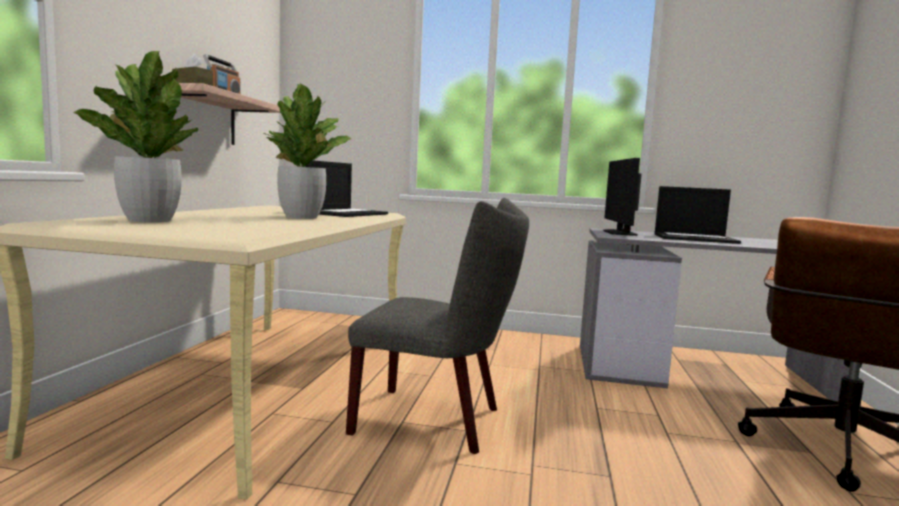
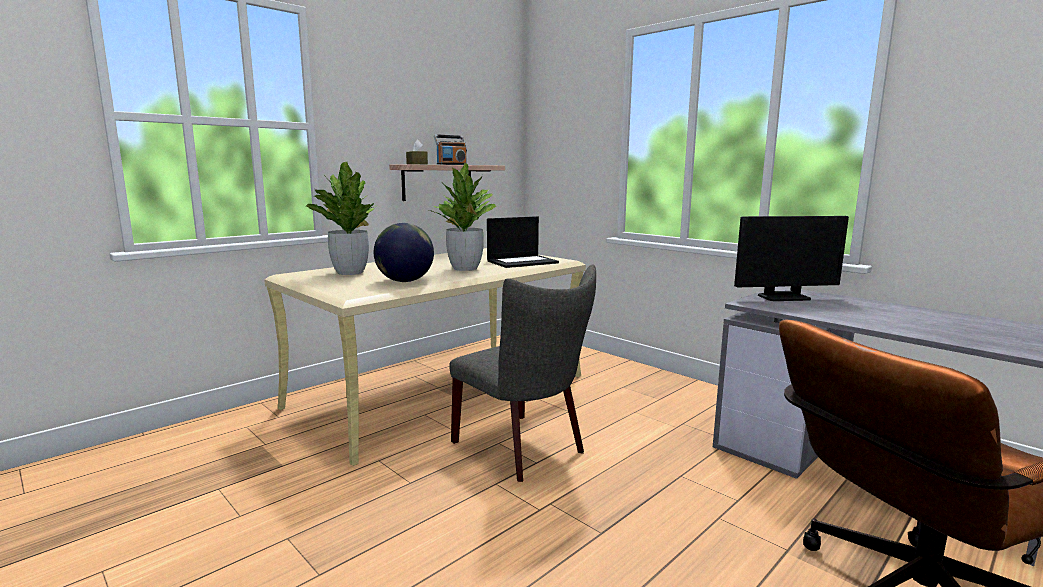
camera: 35 degrees right, 5 degrees up
(264, 226) = (405, 281): none -> globe
(619, 233) = (783, 297): monitor -> monitor turned 135 degrees counterclockwise
(695, 238) = (868, 313): laptop -> none

